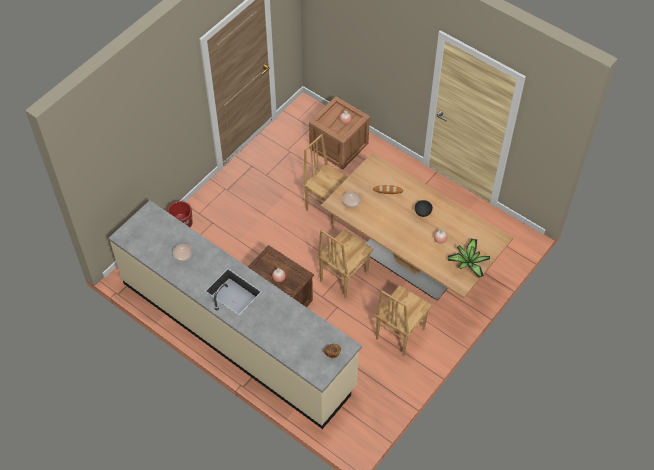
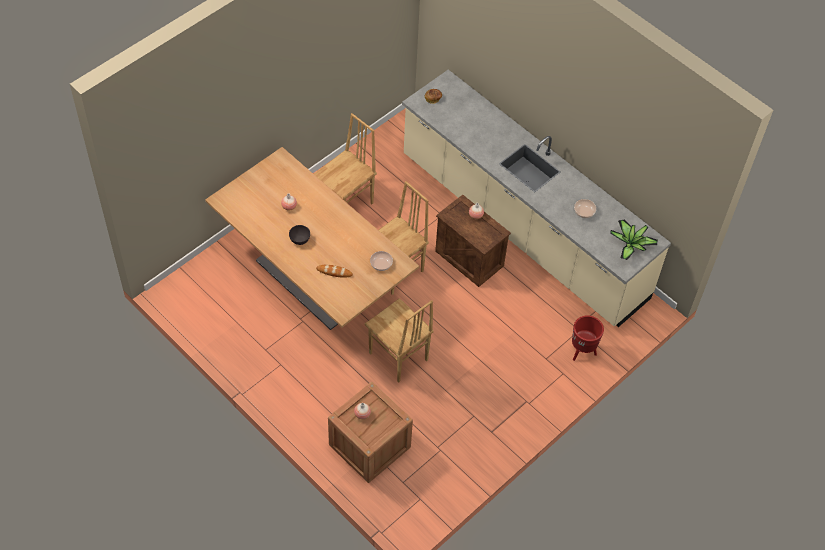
camera: 175 degrees left, 0 degrees up
(468, 263) = (266, 178): potted plant -> potted plant (631, 245)

